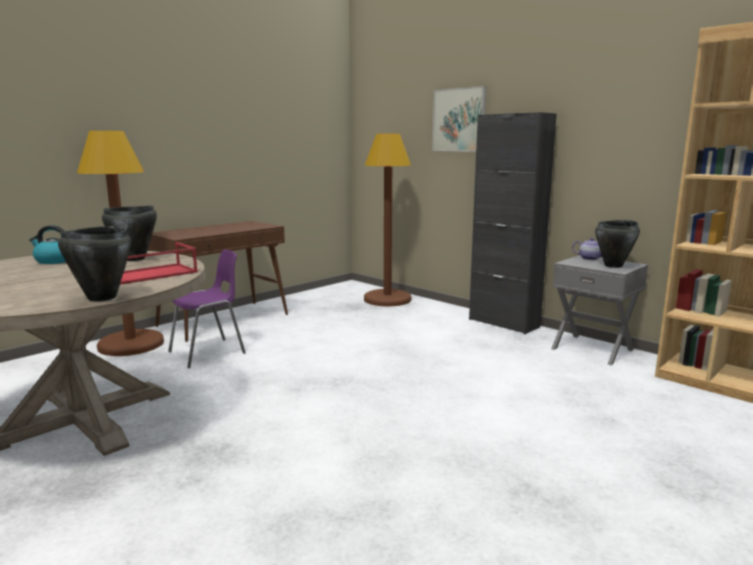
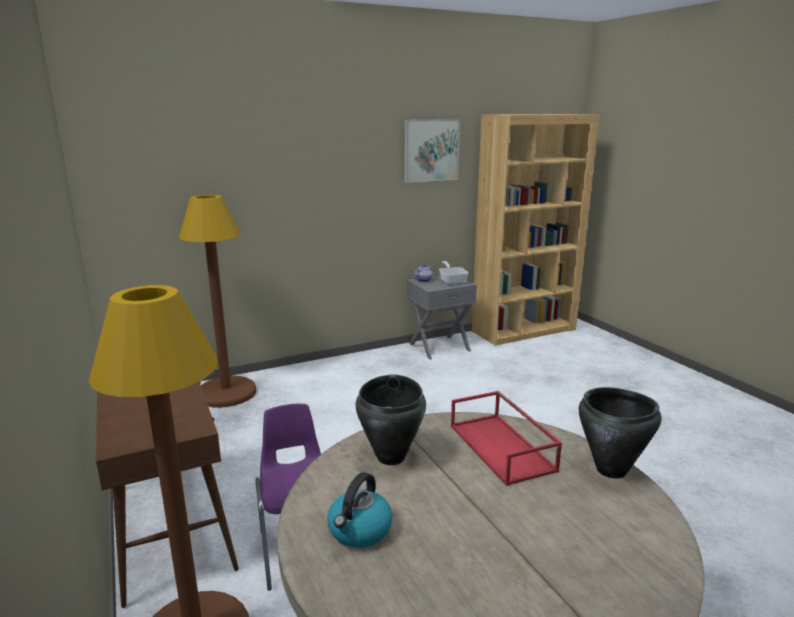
camera: 70 degrees left, 5 degrees up
(459, 120) = (270, 172): picture -> picture (431, 150)
(503, 323) = (359, 359): black cabinet -> none
(614, 266) = (452, 281): black cooking pot -> frying pan

